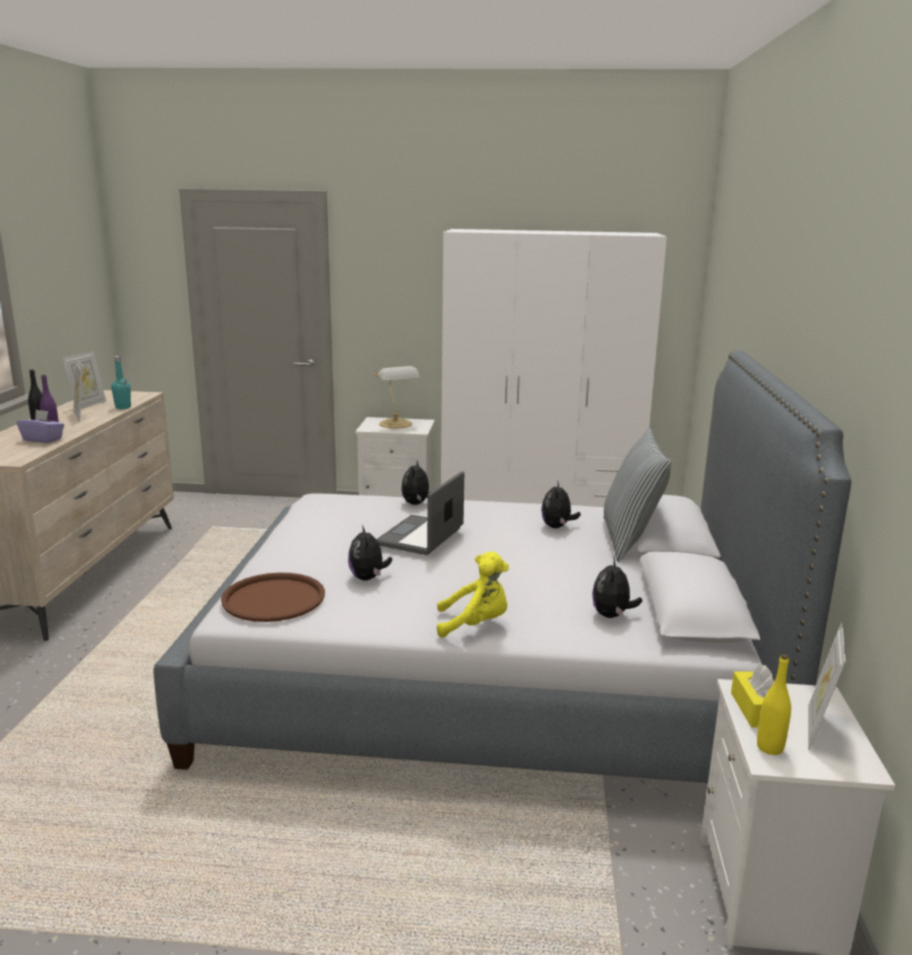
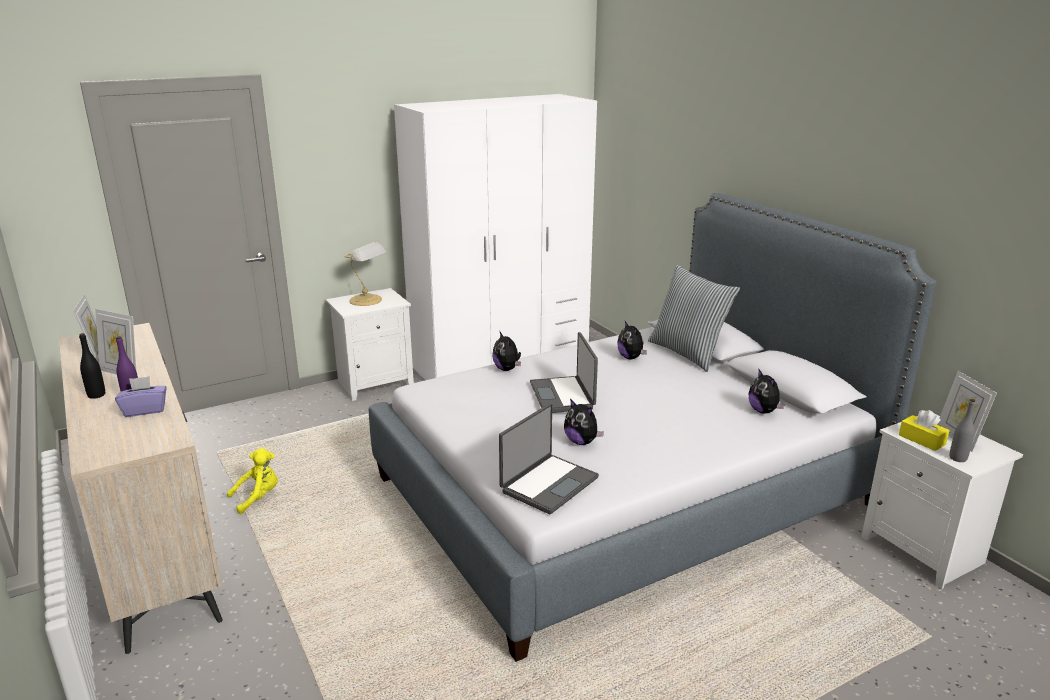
camera: 35 degrees left, 5 degrees up
(123, 407) = (147, 350): turquoise bottle -> none
(273, 598) = (548, 484): brown tray -> laptop
(475, 625) = (704, 448): yellow plush toy -> yellow plush toy (258, 497)
(770, 747) = (958, 458): yellow bottle -> grey bottle

